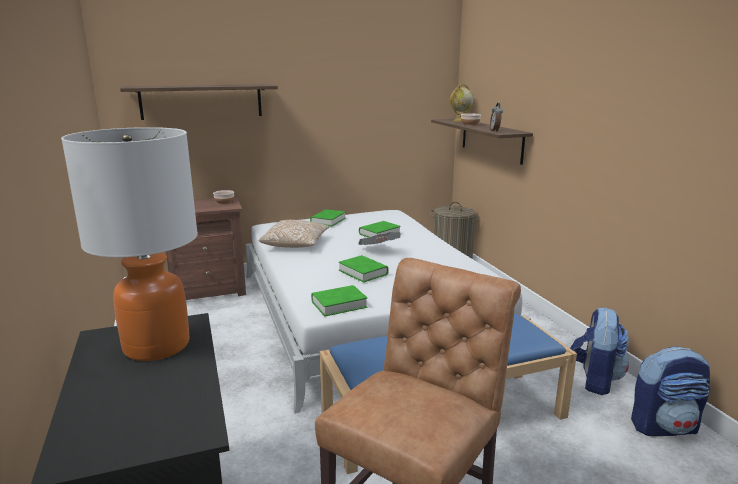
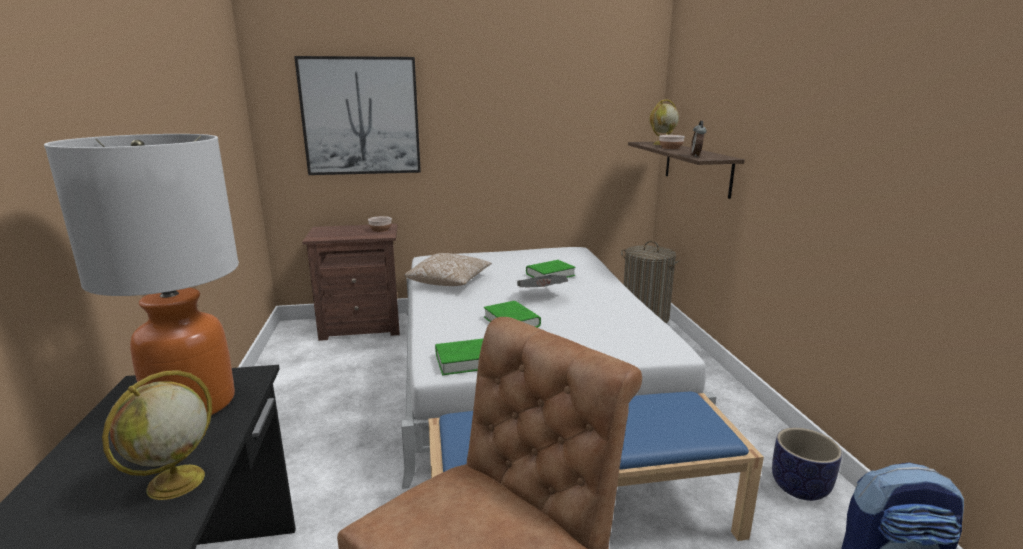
camera: 10 degrees right, 0 degrees up
(184, 397) = (174, 483): none -> globe
(201, 101) = (361, 116): shelf -> picture
(328, 221) = (497, 256): green book -> none
(595, 379) = (799, 487): backpack -> planter

